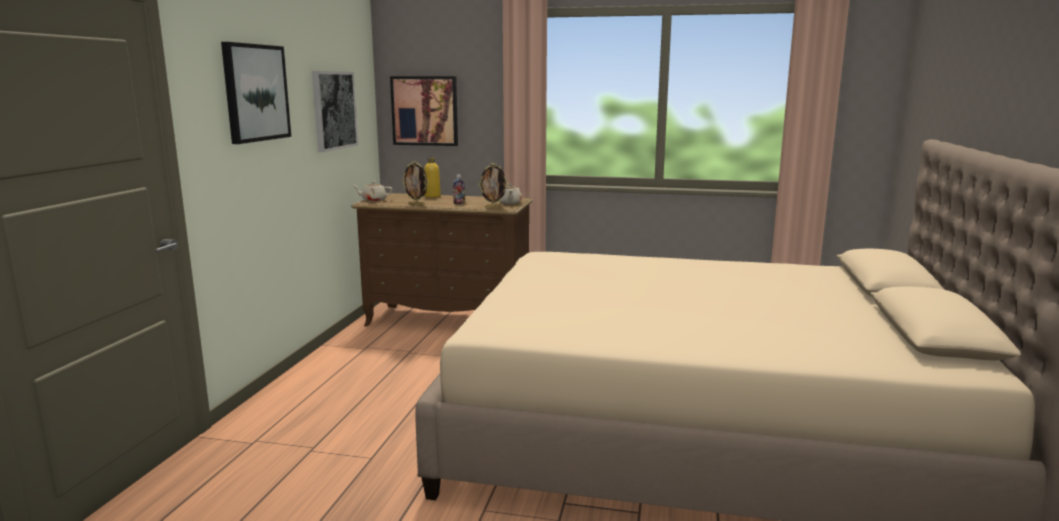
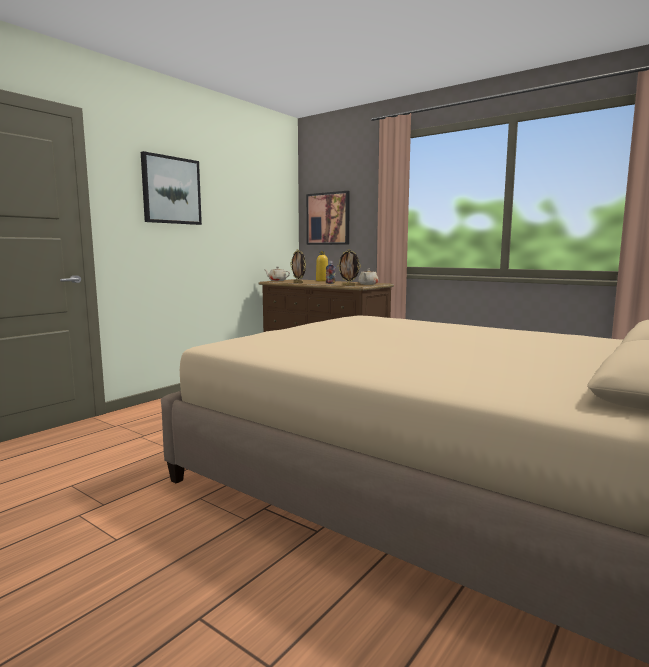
camera: 25 degrees right, 5 degrees down
(334, 110) = (251, 213): picture -> none

